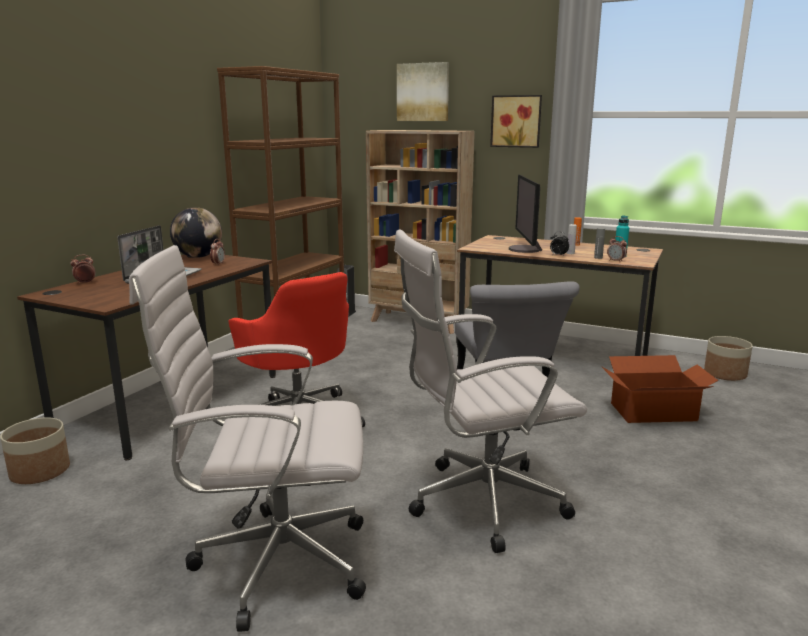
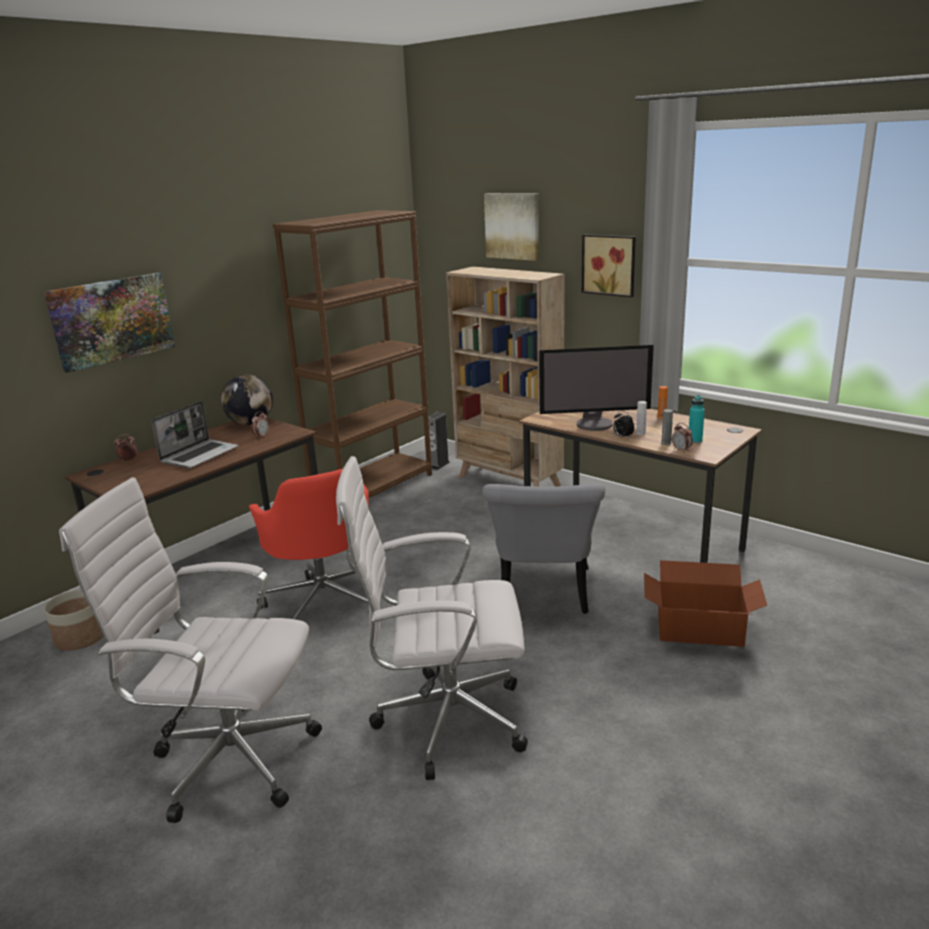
camera: 15 degrees right, 5 degrees up
(71, 134) = (112, 320): none -> picture
(525, 249) = (594, 424): monitor -> monitor turned 105 degrees counterclockwise
(725, 374) = (826, 583): planter -> none

